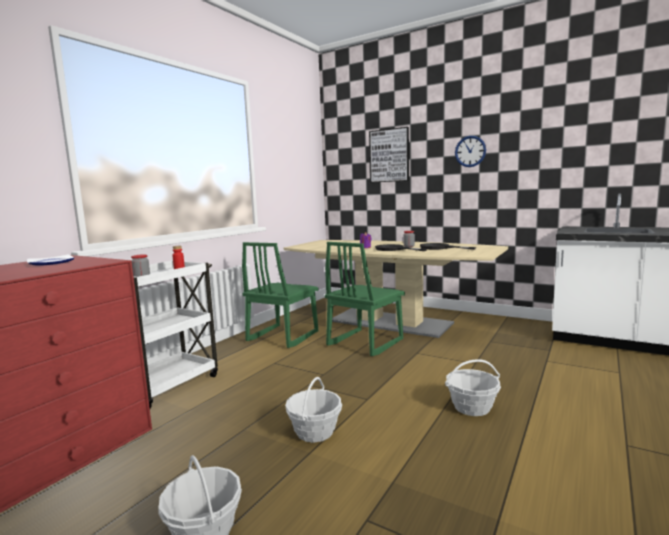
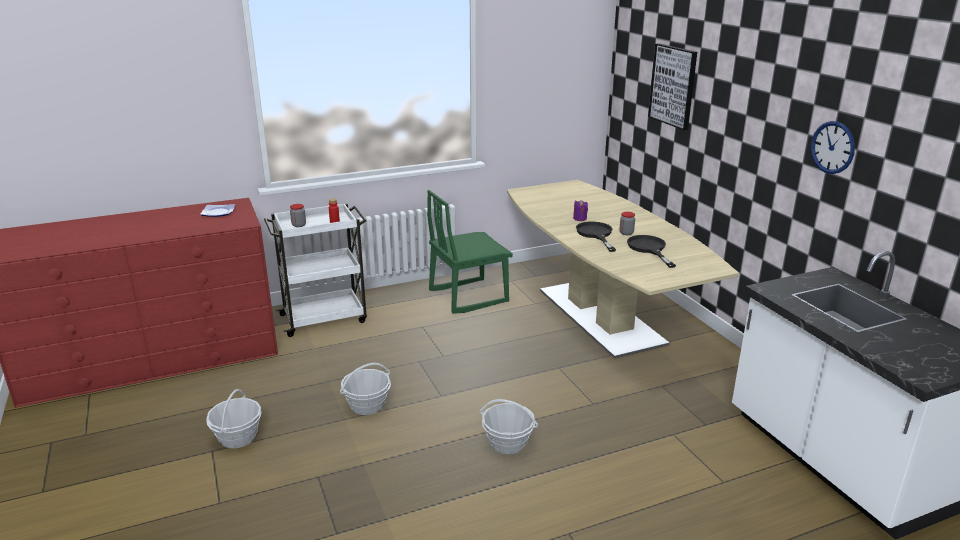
camera: 35 degrees right, 15 degrees up
(364, 343) = (530, 334): green chair -> none
(470, 151) = (754, 114): wall clock -> wall clock (832, 147)

